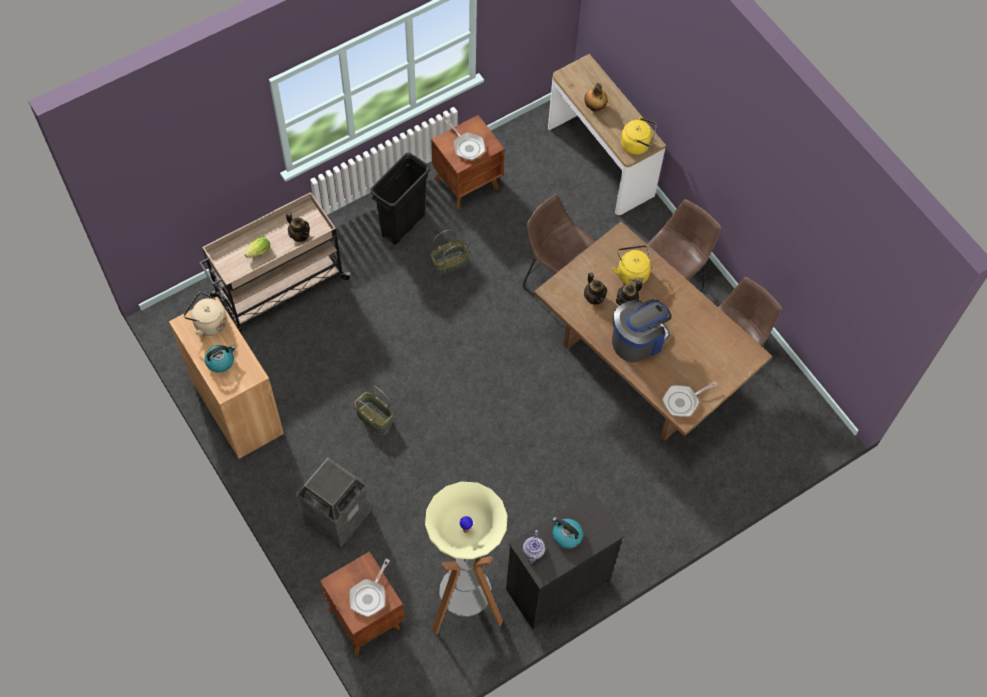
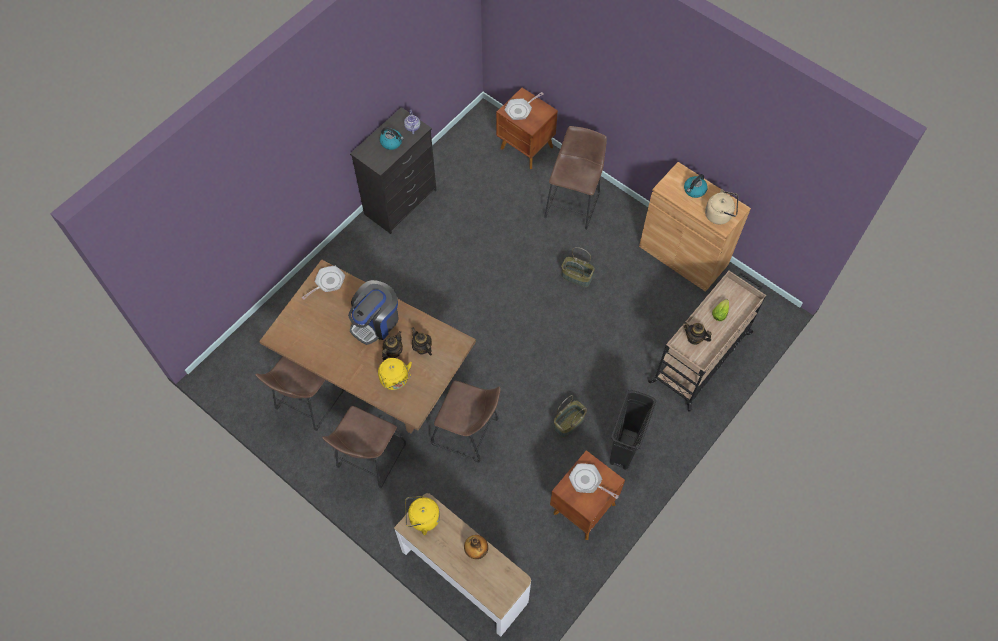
camera: 165 degrees right, 0 degrees up
(336, 516) = (573, 203): trash can -> brown stool
(369, 596) = (520, 110): frying pan -> frying pan turned 135 degrees counterclockwise
(465, 608) = (460, 171): floor lamp -> none

